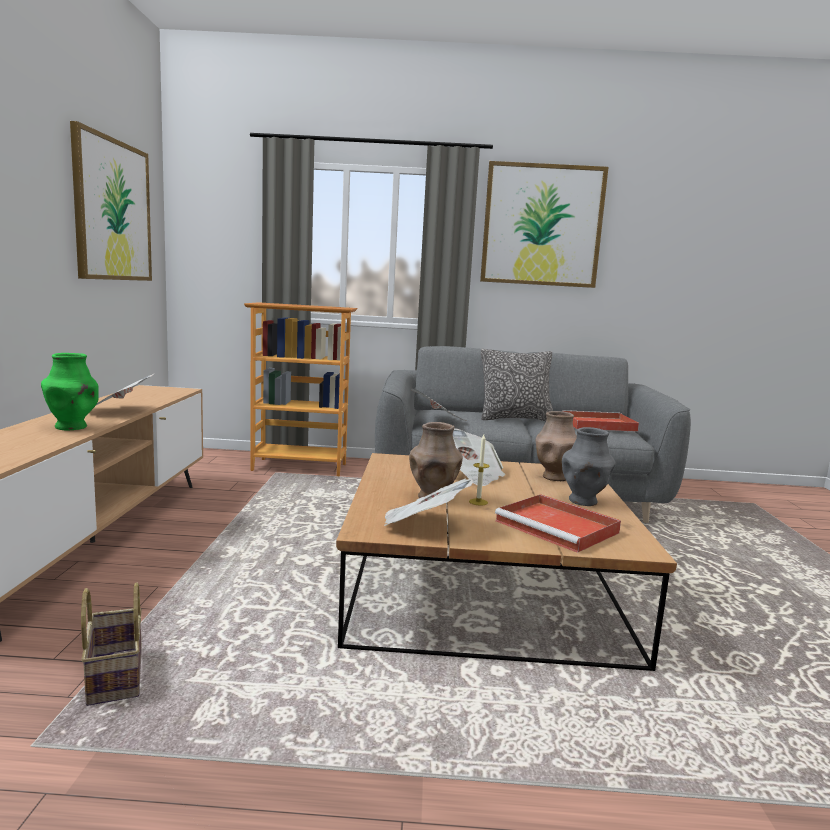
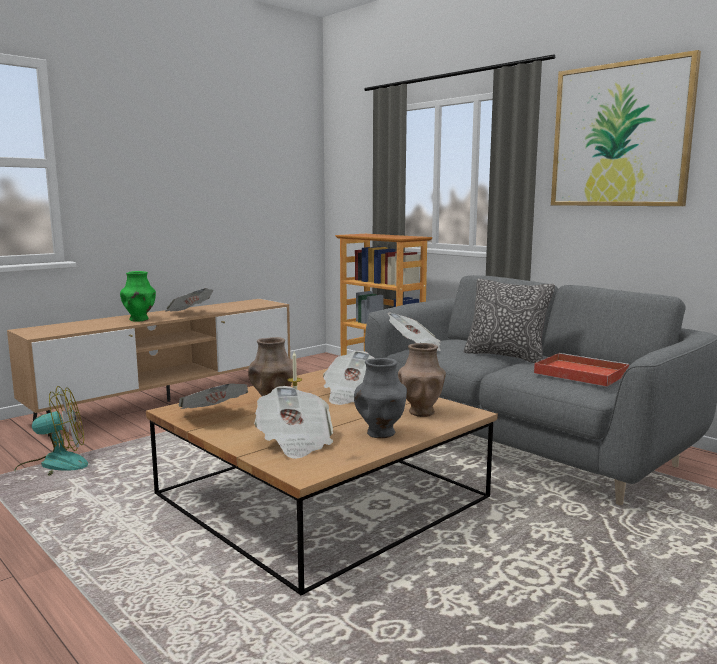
camera: 45 degrees right, 0 degrees up
(112, 210) = (254, 168): picture -> none
(113, 676) = (52, 466): basket -> fan
(559, 527) = (295, 442): red tray -> newspaper

